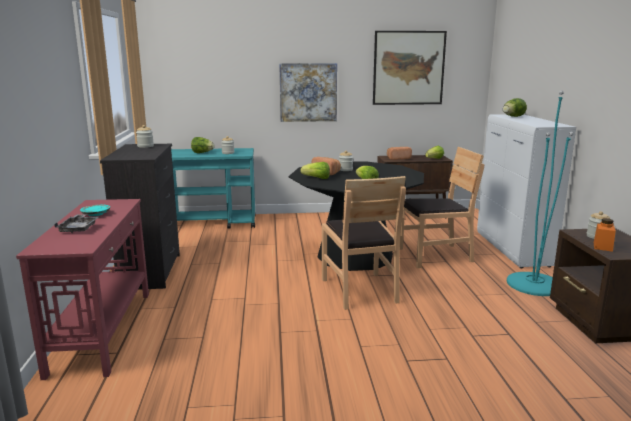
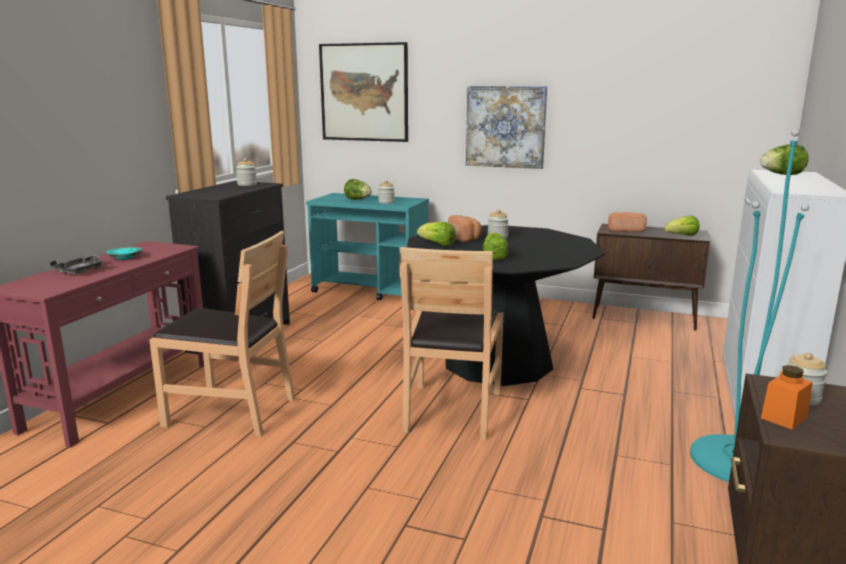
camera: 25 degrees right, 0 degrees up
(408, 68) = (657, 94): picture -> picture (364, 92)
(434, 255) = (615, 382): brown chair -> brown chair (231, 411)

